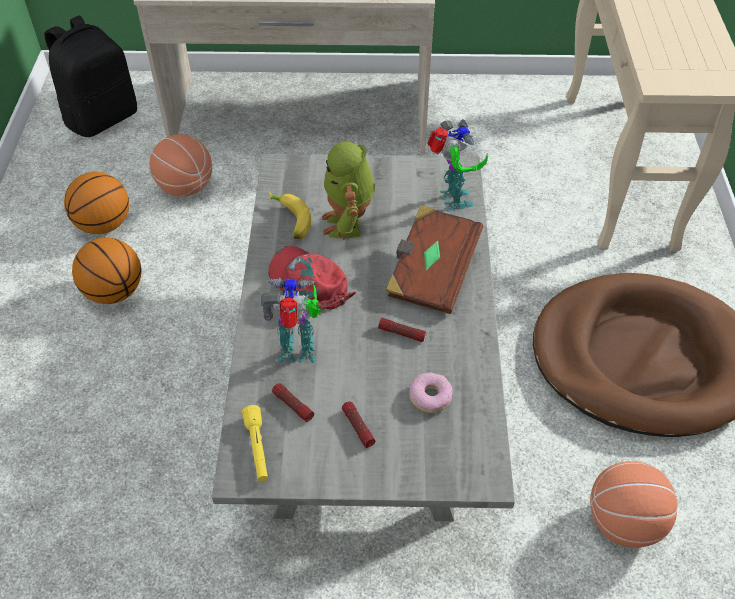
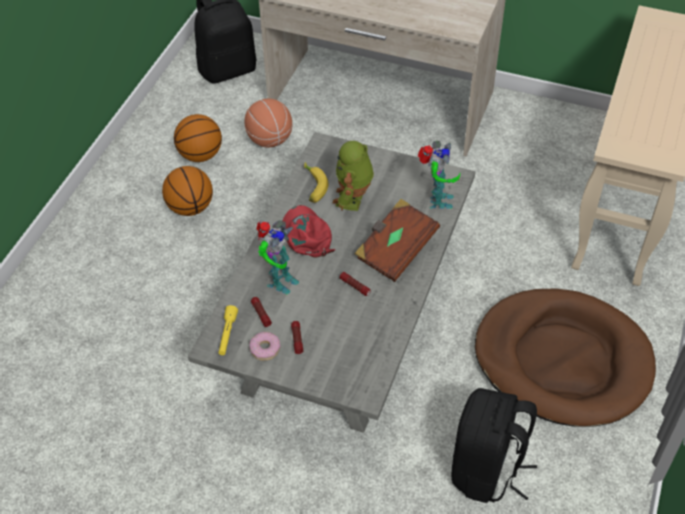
camera: 20 degrees right, 0 degrees up
(299, 354) = (279, 281): toy robot -> toy robot turned 105 degrees clockwise
(430, 396) = (354, 333): donut -> donut (264, 349)
(624, 522) = (487, 470): basketball -> black backpack

